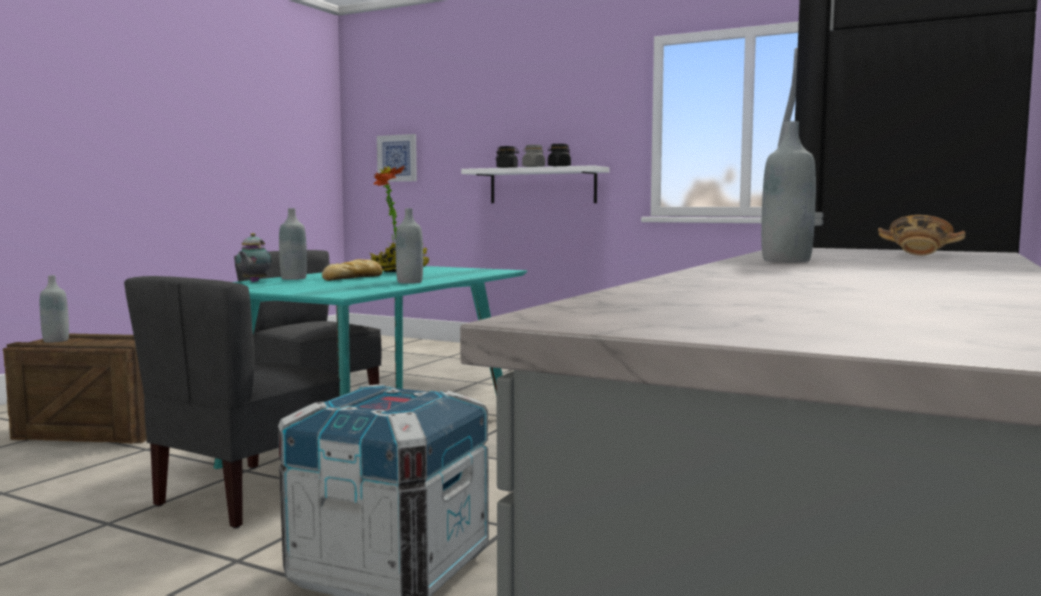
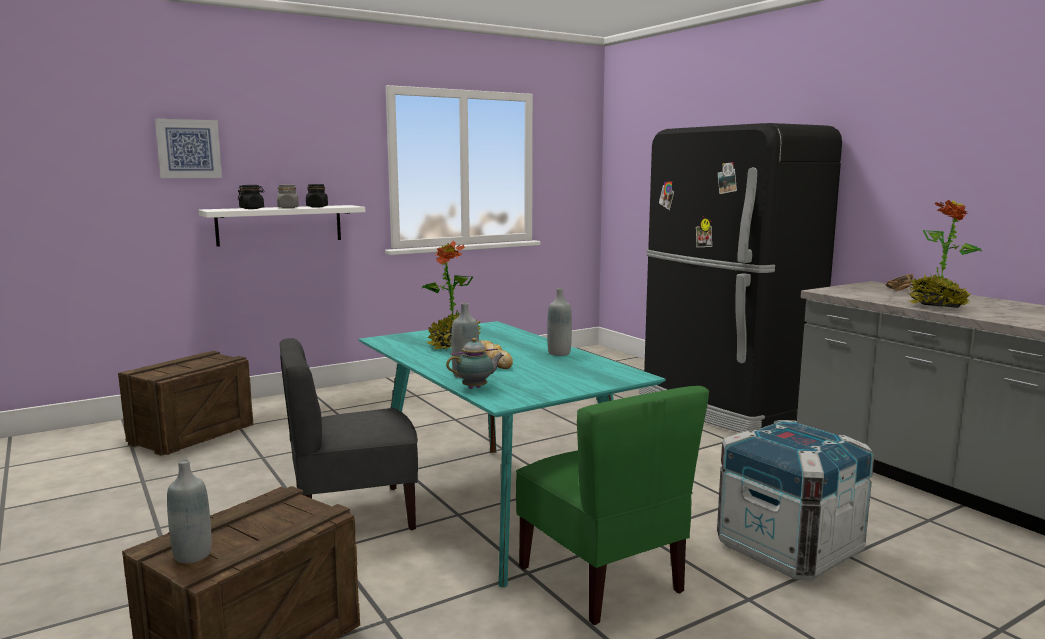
camera: 60 degrees left, 5 degrees up
(247, 496) = (602, 579): grey chair -> green chair
(253, 281) = (476, 388): teapot -> teapot turned 60 degrees counterclockwise
(397, 158) = (57, 195): picture -> picture (188, 149)
(416, 353) = (192, 434): none -> crate
(786, 261) = (937, 306): grey bottle -> potted plant

